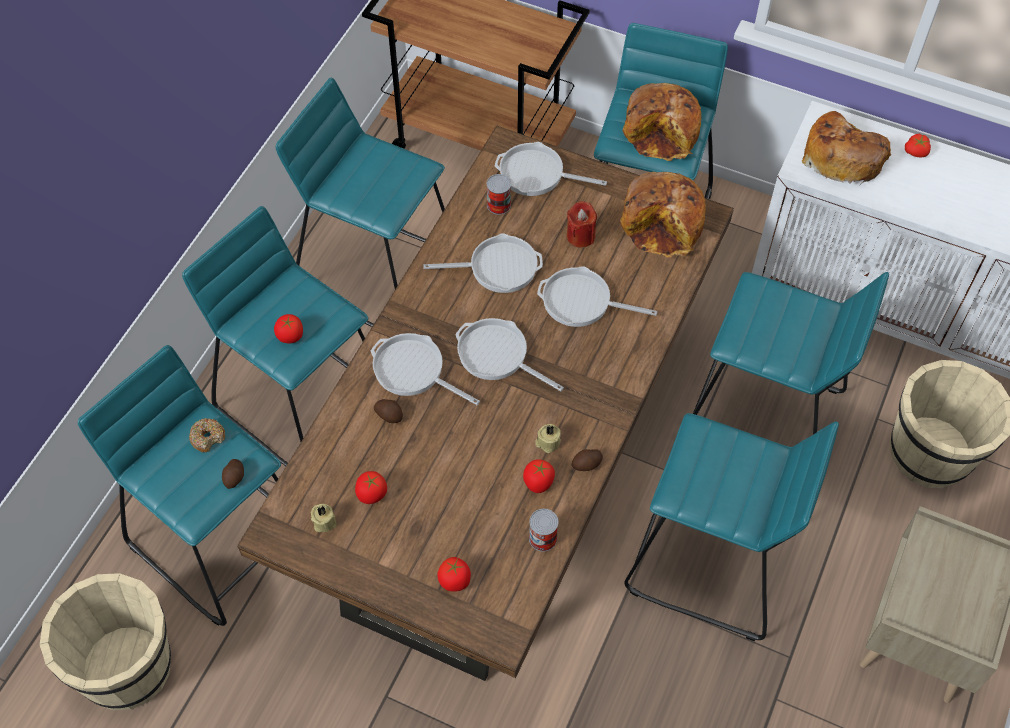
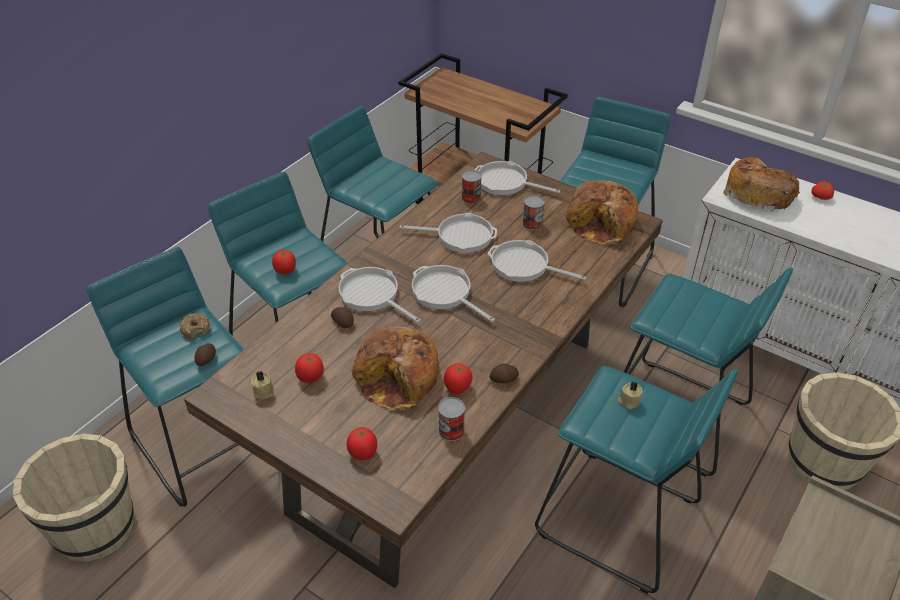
camera: 10 degrees right, 15 degrees down
(547, 442) = (472, 359): beige candle -> beige candle (629, 401)
(580, 236) = (532, 224): red candle -> can
(662, 131) = (613, 176): bread -> bread (398, 378)

